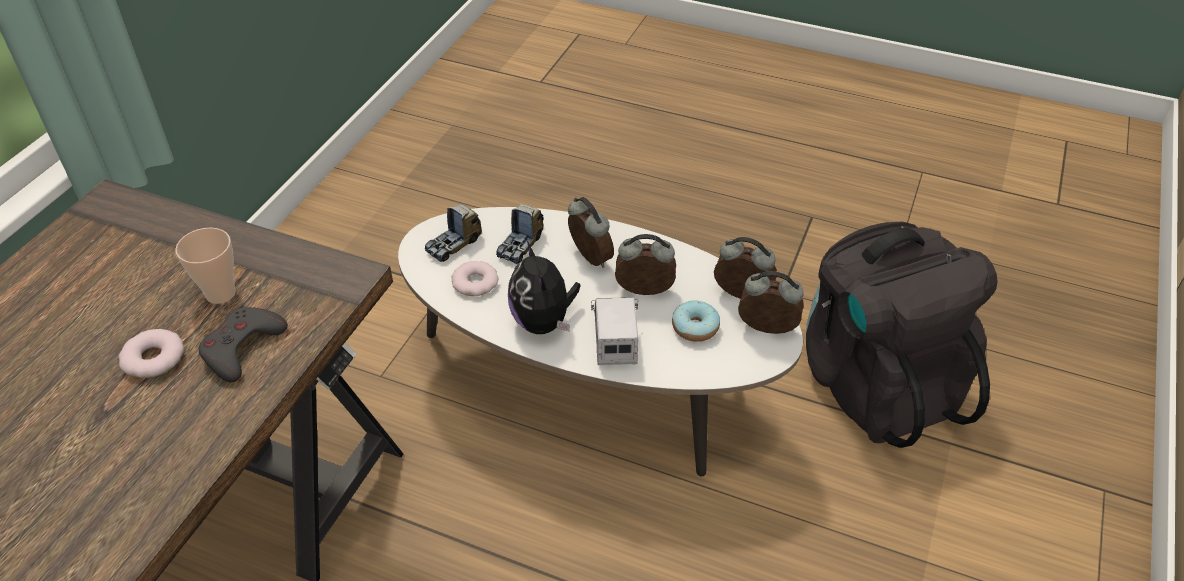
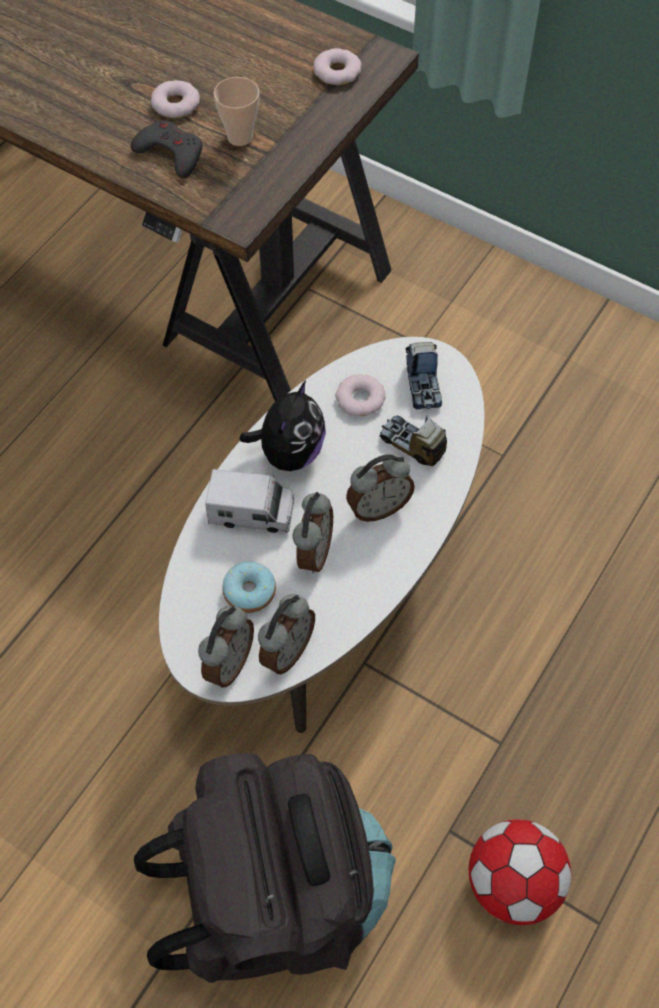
camera: 100 degrees right, 15 degrees up
(122, 232) = (337, 71): none -> donut
(454, 245) = (423, 385): toy truck -> toy truck turned 150 degrees counterclockwise
(544, 322) = (289, 452): plush toy -> plush toy turned 120 degrees clockwise
(804, 257) = (512, 883): none -> football

